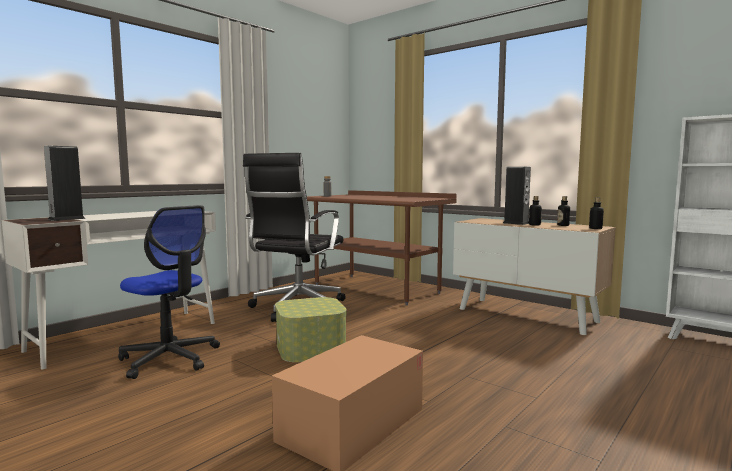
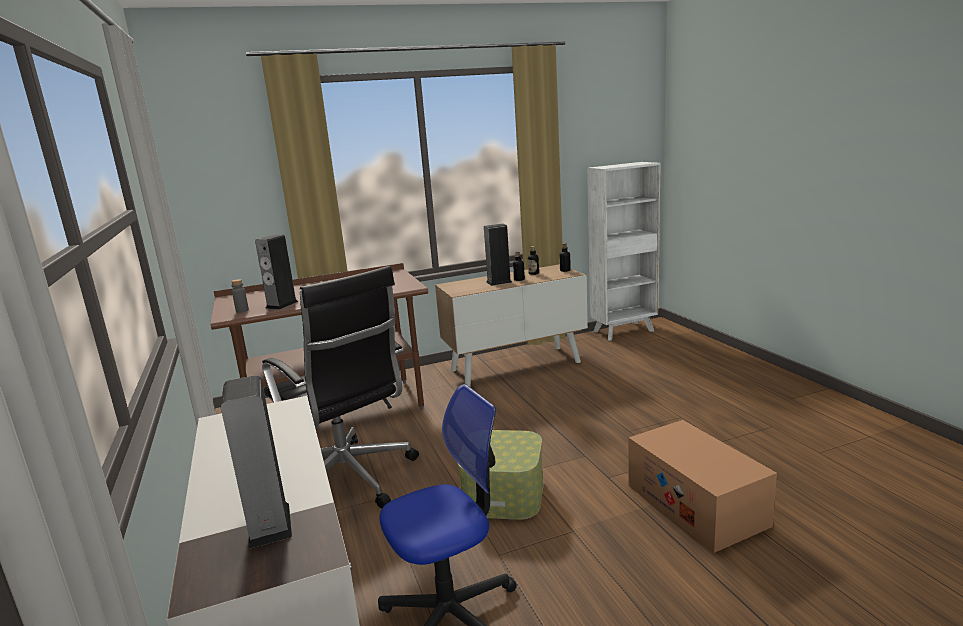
camera: 60 degrees left, 10 degrees up
(344, 197) = (282, 305): none -> speaker

